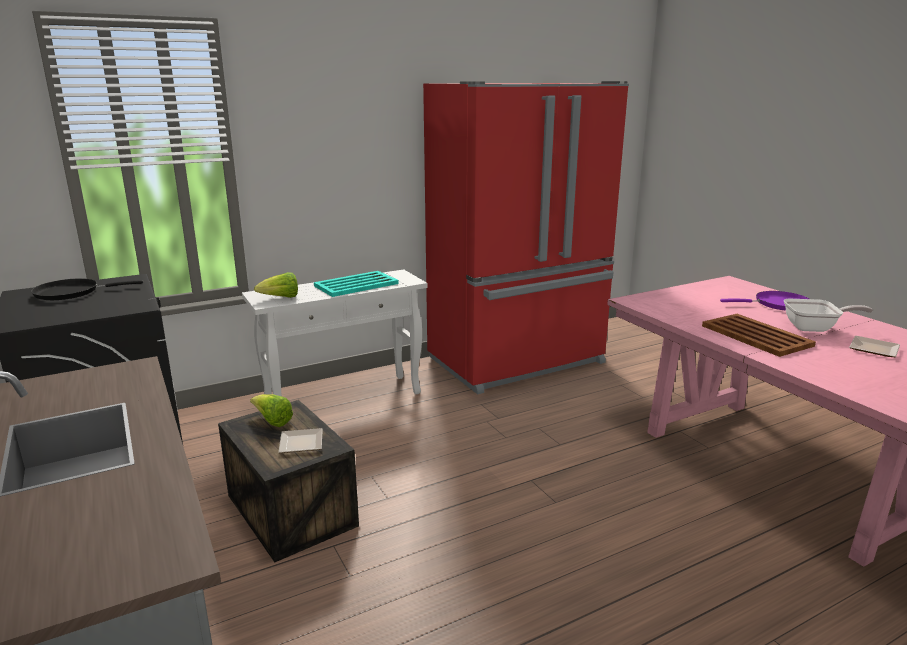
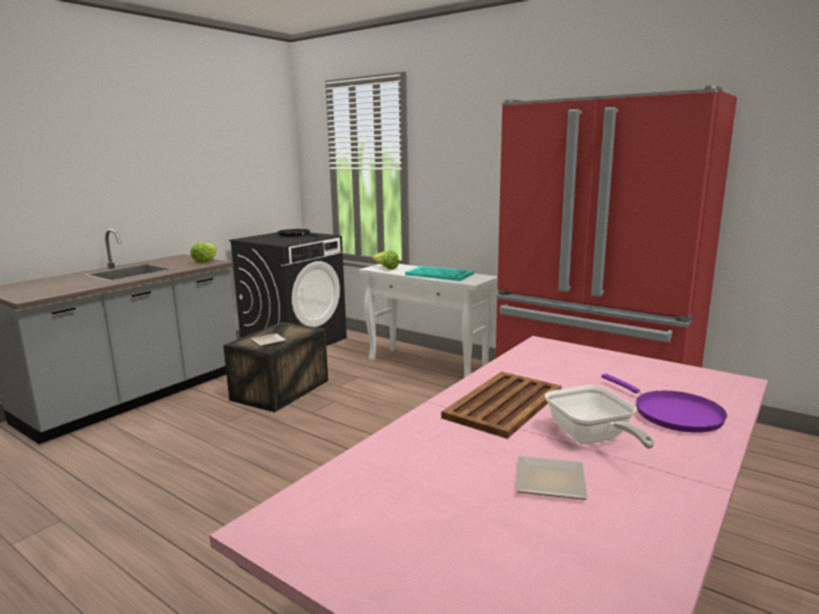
camera: 65 degrees right, 5 degrees down
(272, 421) = (291, 330): lettuce -> lettuce (205, 261)

